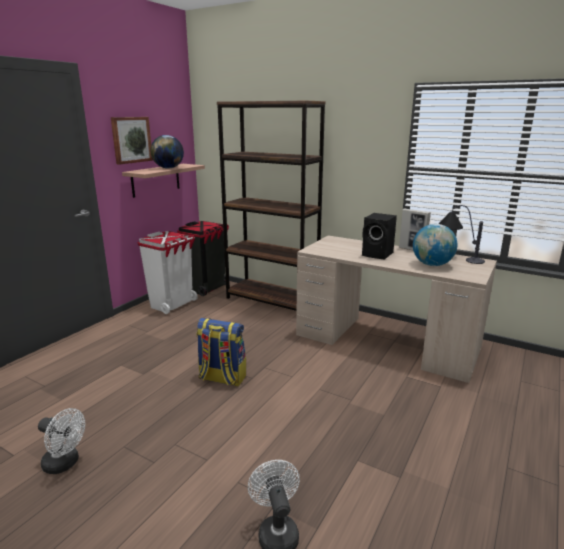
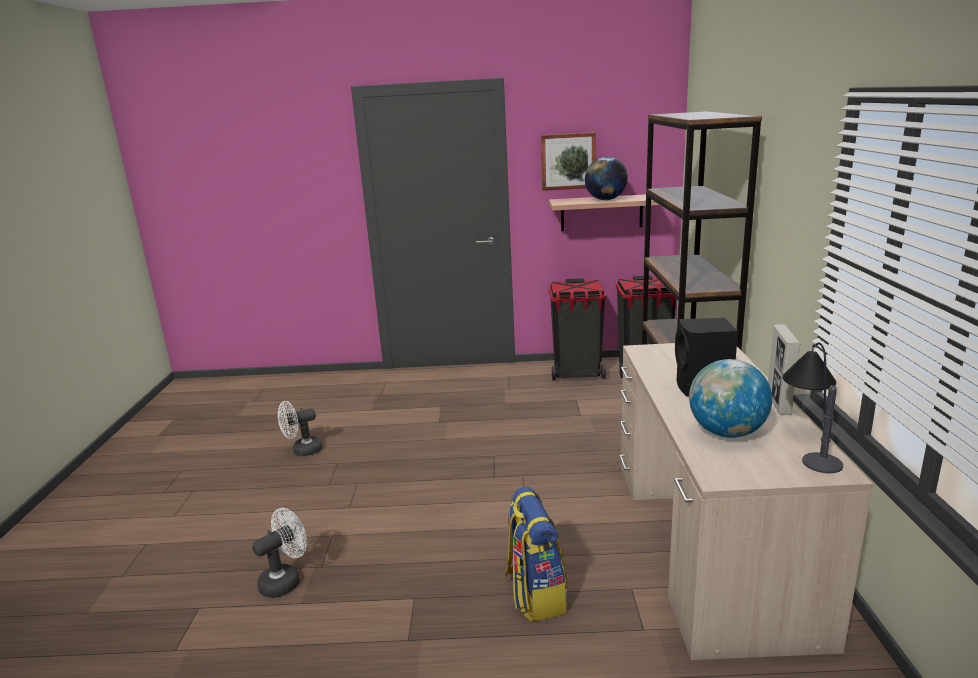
camera: 60 degrees right, 0 degrees up
(65, 463) = (302, 451): white fan -> white fan turned 75 degrees clockwise
(172, 304) = (577, 373): white trash can -> black trash can
(222, 378) = (474, 461): backpack -> backpack (534, 594)

